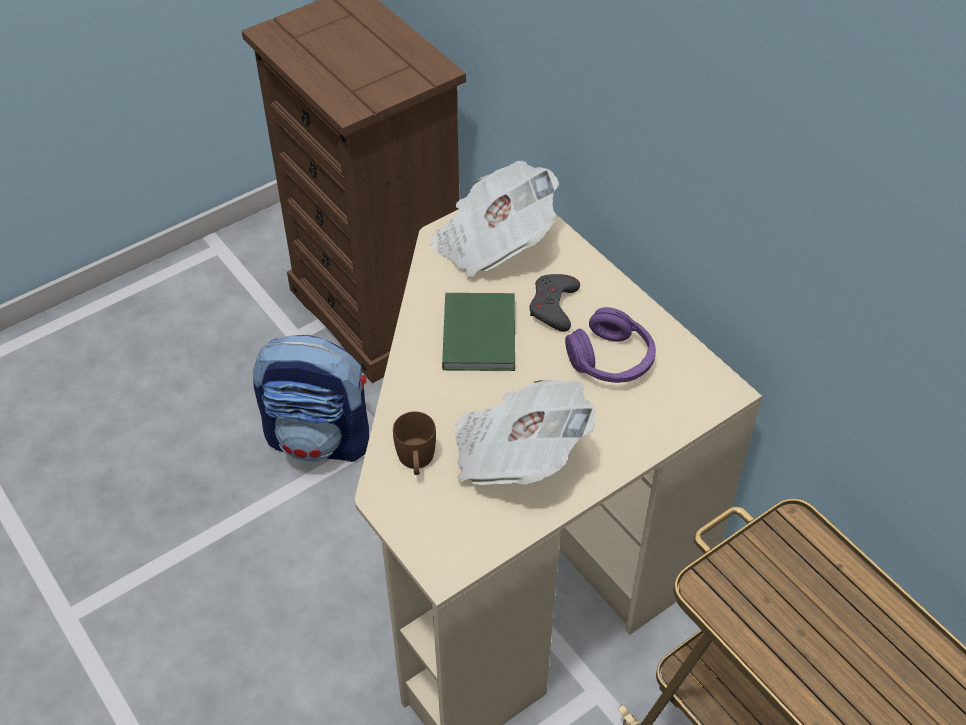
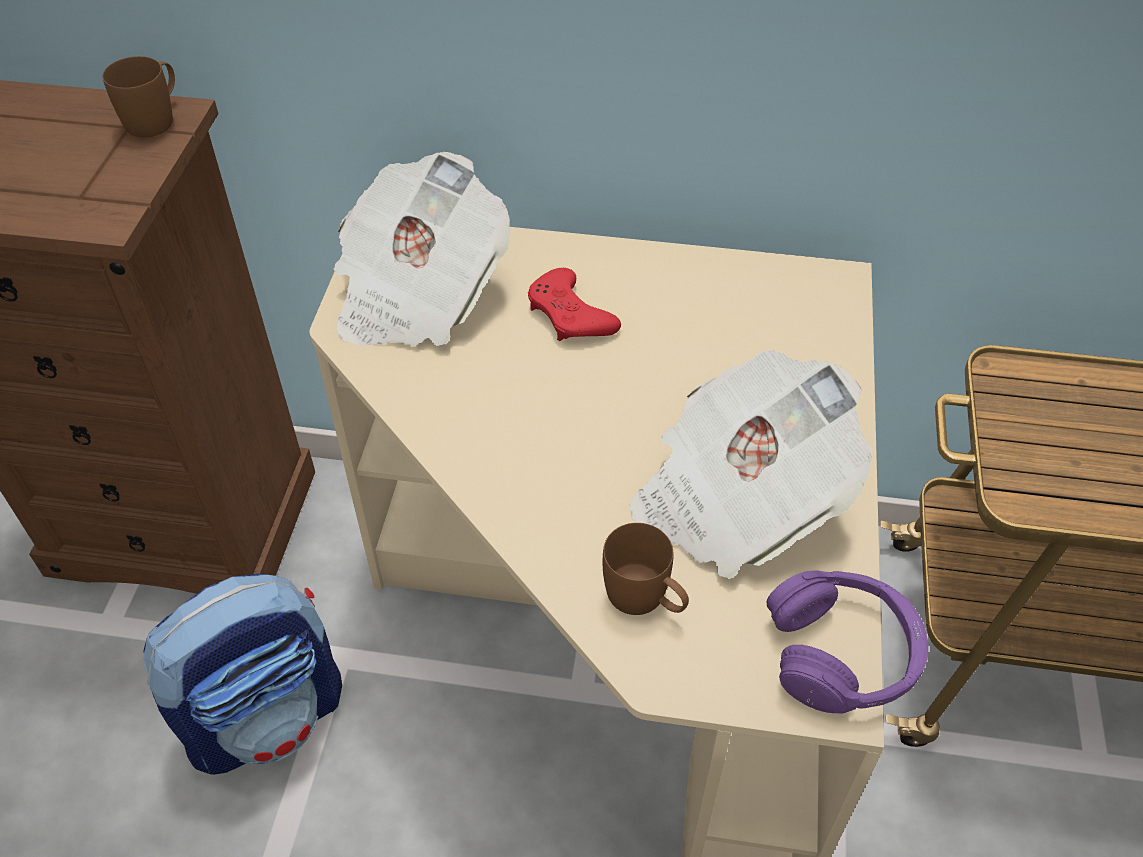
camera: 45 degrees left, 0 degrees up
(427, 68) = (156, 118): none -> brown mug
(481, 333) = (529, 397): green book -> none
(553, 306) = (570, 314): grey game controller -> red game controller
(611, 360) = (699, 327): purple headphones -> purple headphones (842, 653)

